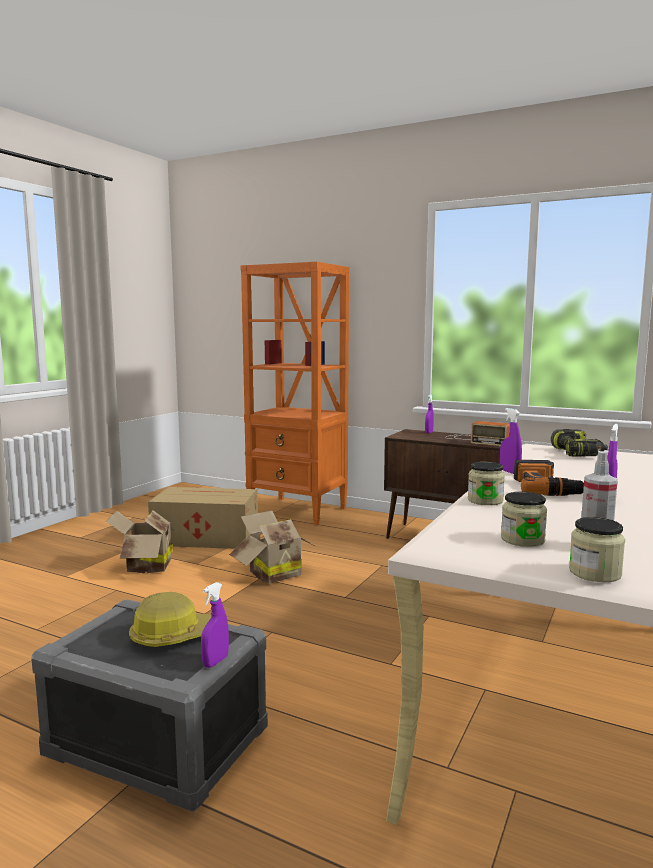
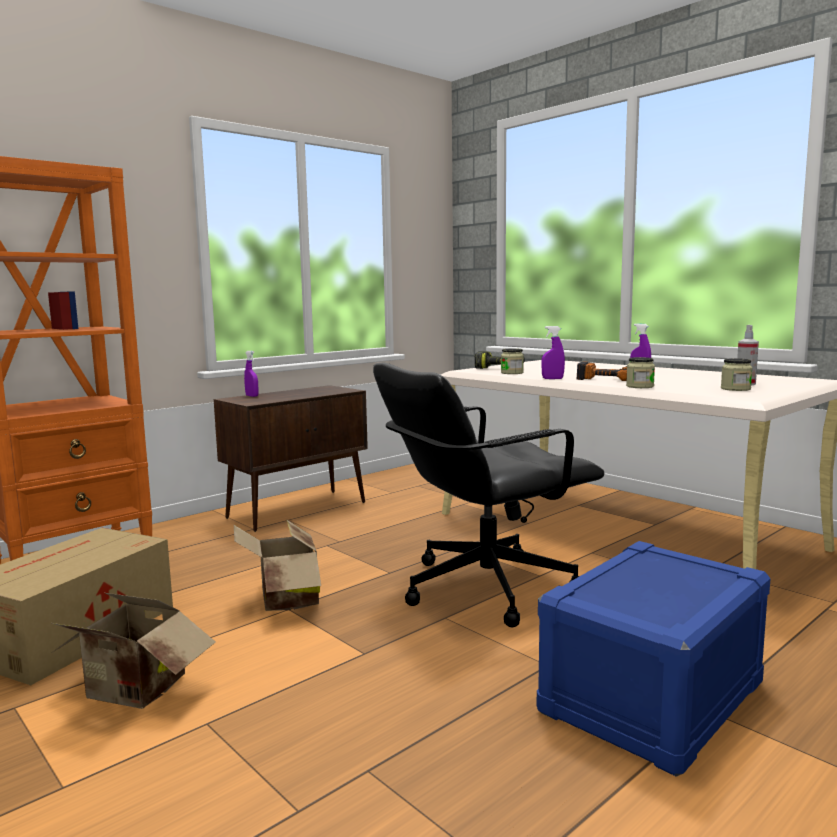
camera: 70 degrees left, 0 degrees up
(156, 742) = (653, 699): grey storage box -> blue storage box
(172, 636) = (645, 576): hard hat -> none
(215, 661) = (702, 560): purple spray bottle -> none
(341, 640) = (484, 587): none -> black office chair
(475, 440) = (317, 391): radio -> none
(595, 573) = (794, 387): jar -> jar (512, 373)

